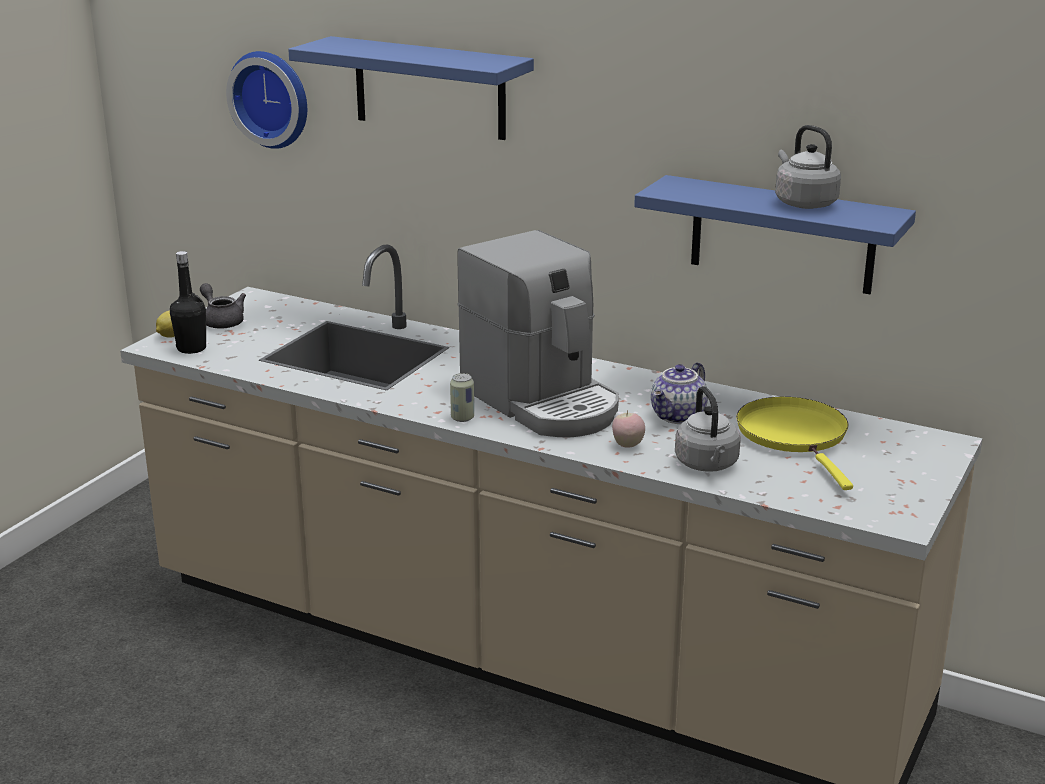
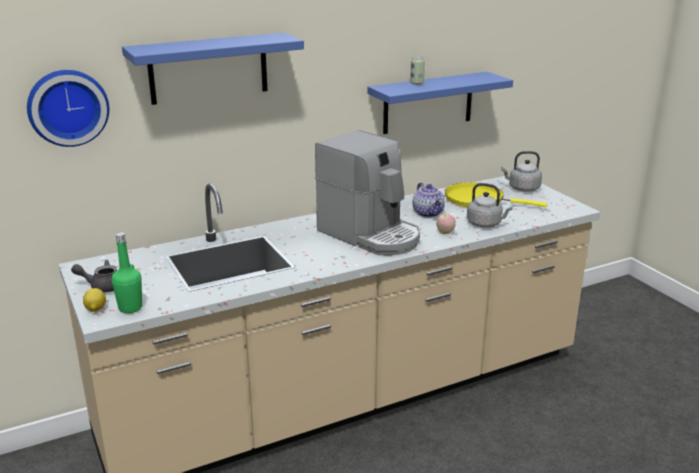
camera: 55 degrees left, 0 degrees up
(191, 348) = (130, 308): black bottle -> green bottle
(462, 418) = (361, 258): can -> can (417, 83)
(543, 402) = (370, 235): coffee machine -> coffee machine turned 45 degrees clockwise
(803, 203) = (451, 80): grey kettle -> grey kettle (522, 188)

